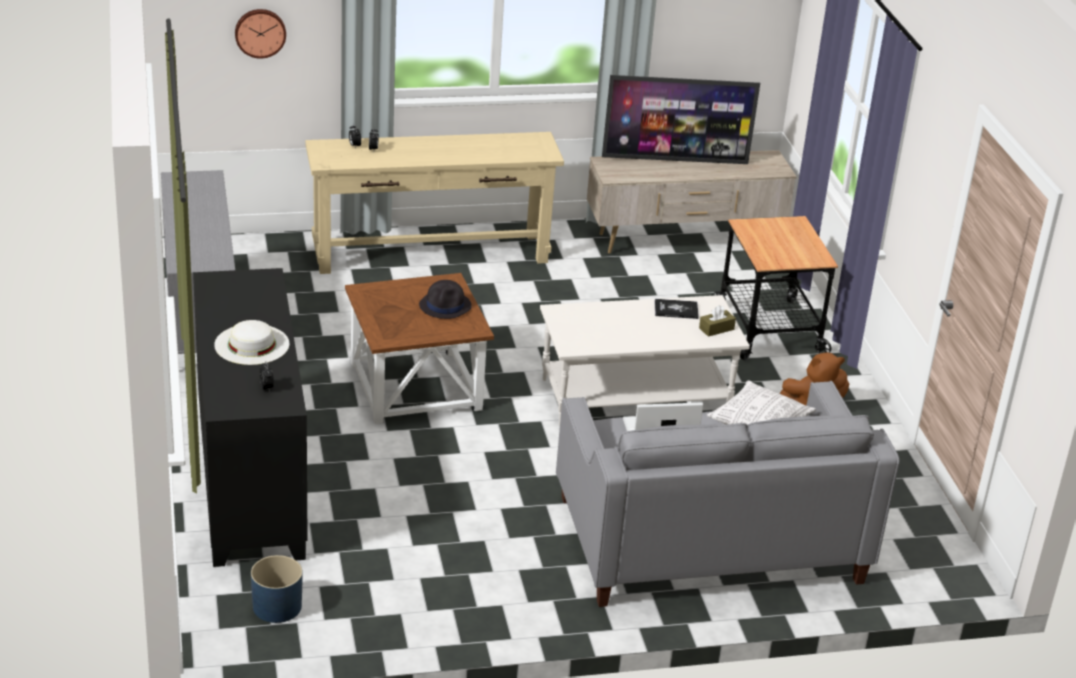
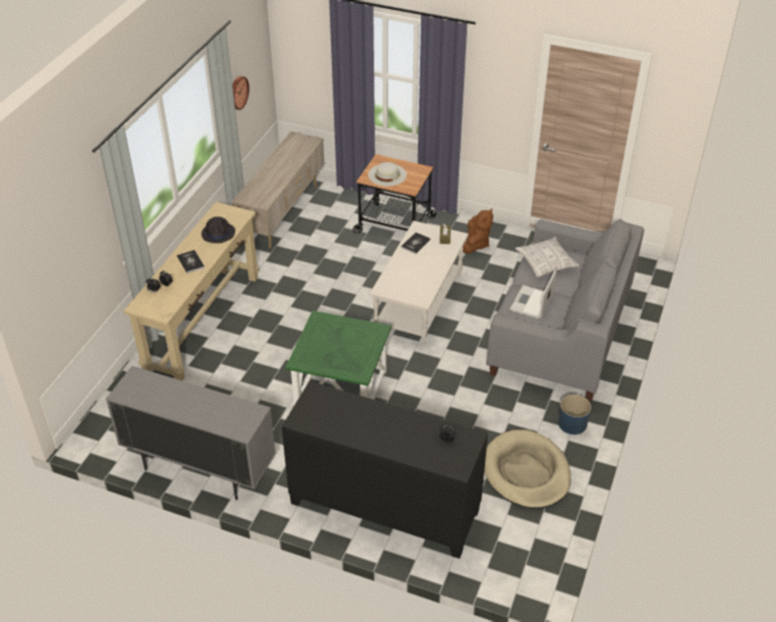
camera: 55 degrees left, 10 degrees up
(251, 344) = (392, 429): white hat -> white hat (387, 175)
(260, 32) = (71, 263): wall clock -> wall clock (237, 92)
(277, 607) = (515, 542): blue planter -> blue planter (572, 424)
(407, 582) = (526, 472): none -> beige dog bed
(417, 385) = (340, 388): brown side table -> green side table
(426, 151) = (190, 262): none -> book
(445, 306) = (344, 332): black hat -> black hat (218, 233)
(675, 159) = (266, 171): television -> none

